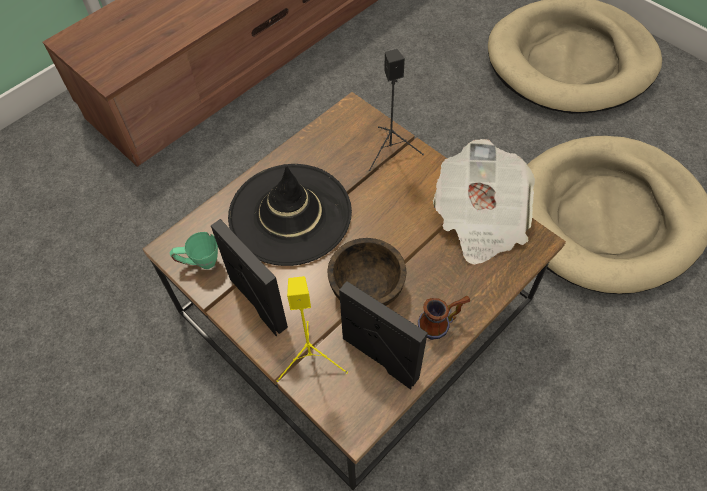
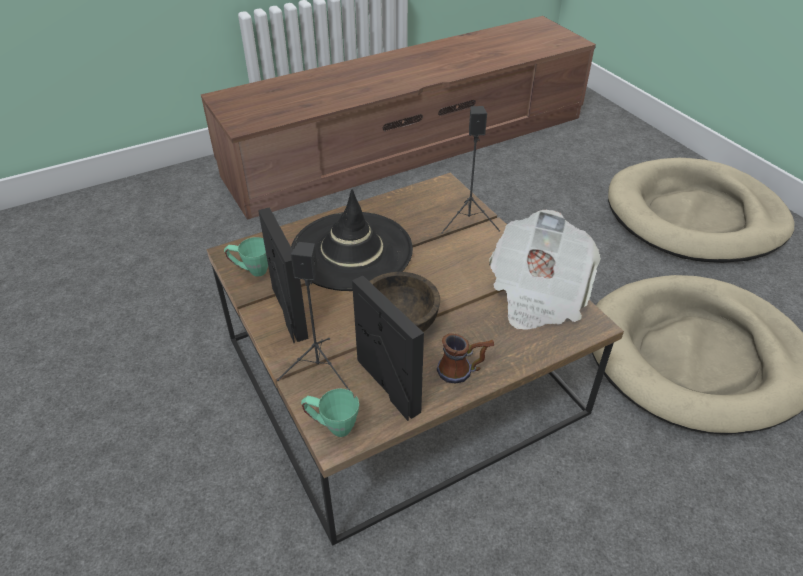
camera: 15 degrees right, 15 degrees down
(311, 358) = (319, 369): yellow speaker -> black speaker
(346, 415) = (332, 426): none -> green mug

